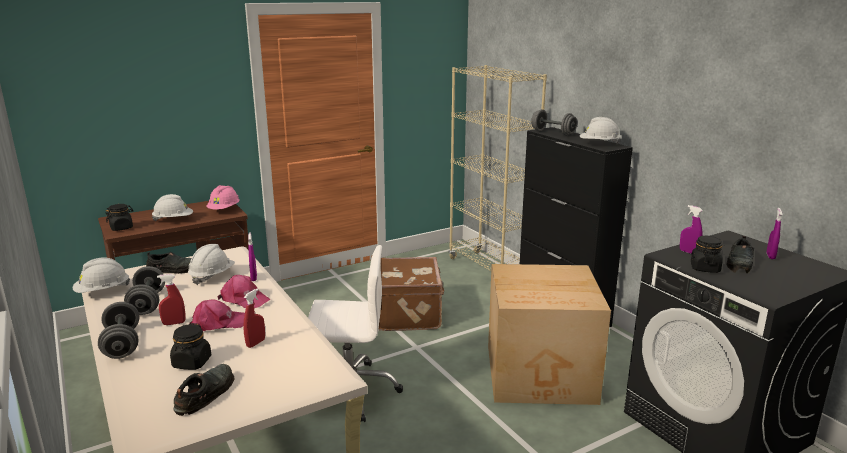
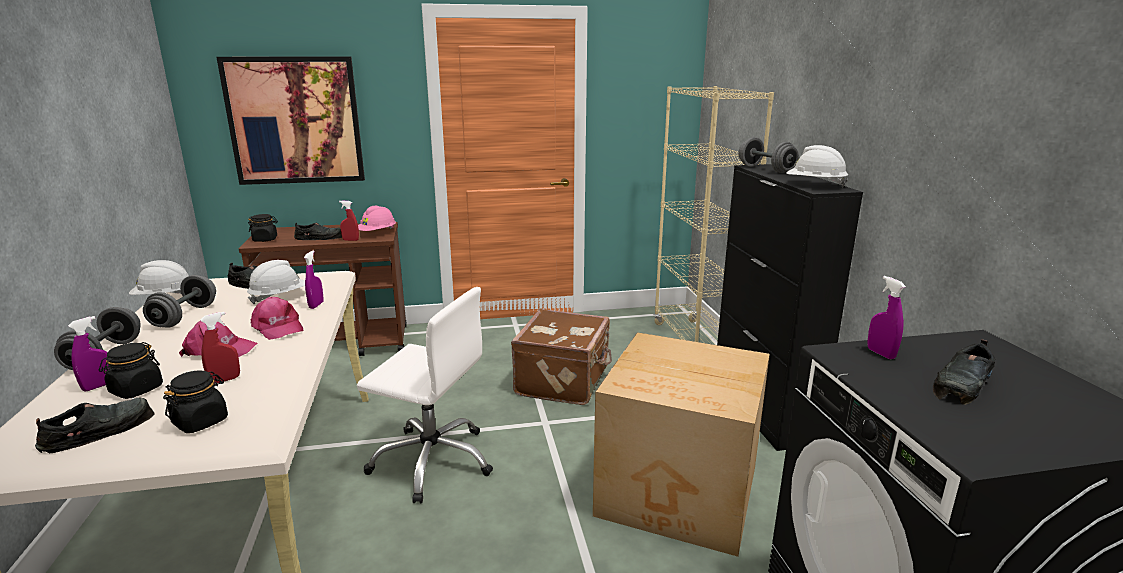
camera: 20 degrees right, 0 degrees up
(131, 113) = (295, 121): none -> picture
(173, 220) = (319, 237): white hard hat -> black shoe
(174, 323) = (179, 341): red spray bottle -> red spray bottle (350, 240)
(704, 268) = (888, 383): black jar -> black jar (201, 421)
(770, 256) = (1034, 382): purple spray bottle -> purple spray bottle (99, 386)

